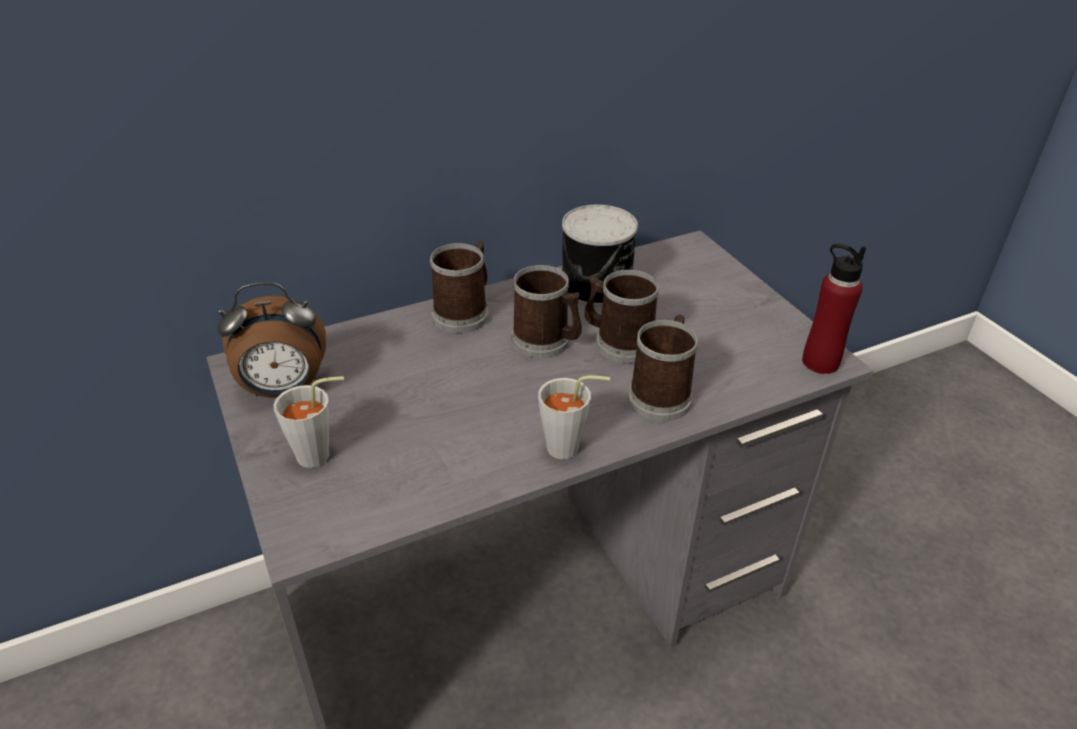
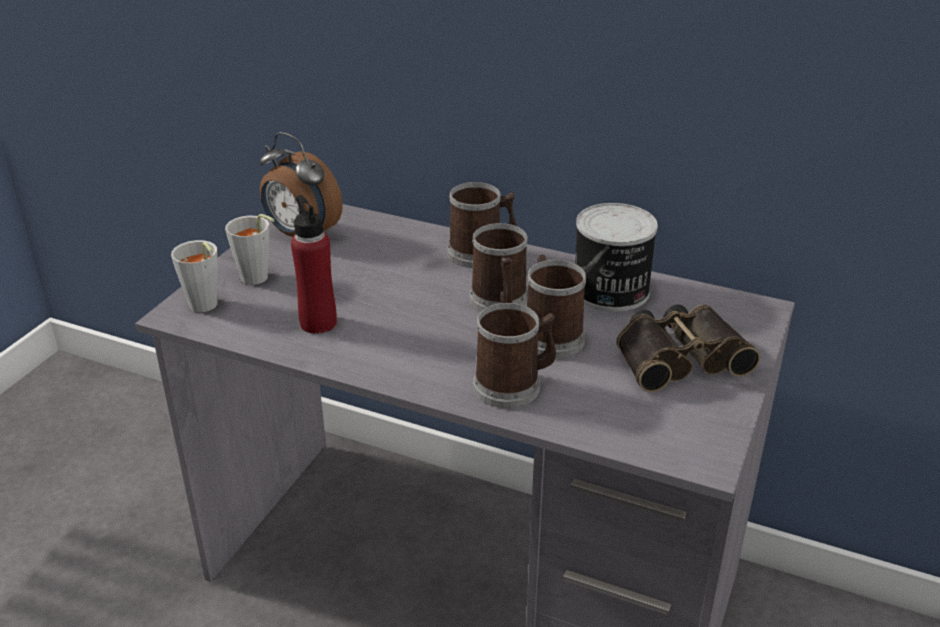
camera: 50 degrees right, 5 degrees down
(570, 449) = (389, 372): grey cup -> grey cup (205, 307)
(708, 305) = (678, 356): none -> binoculars
(820, 362) = (692, 454): red bottle -> red bottle (318, 323)

